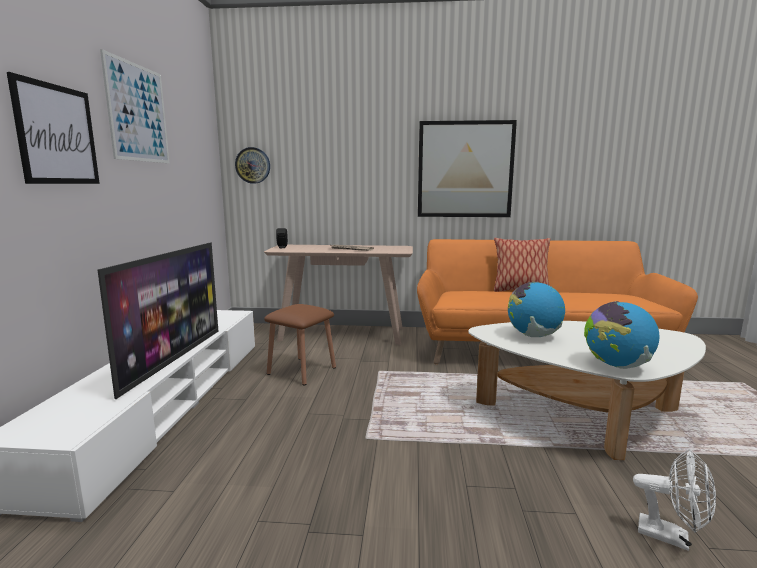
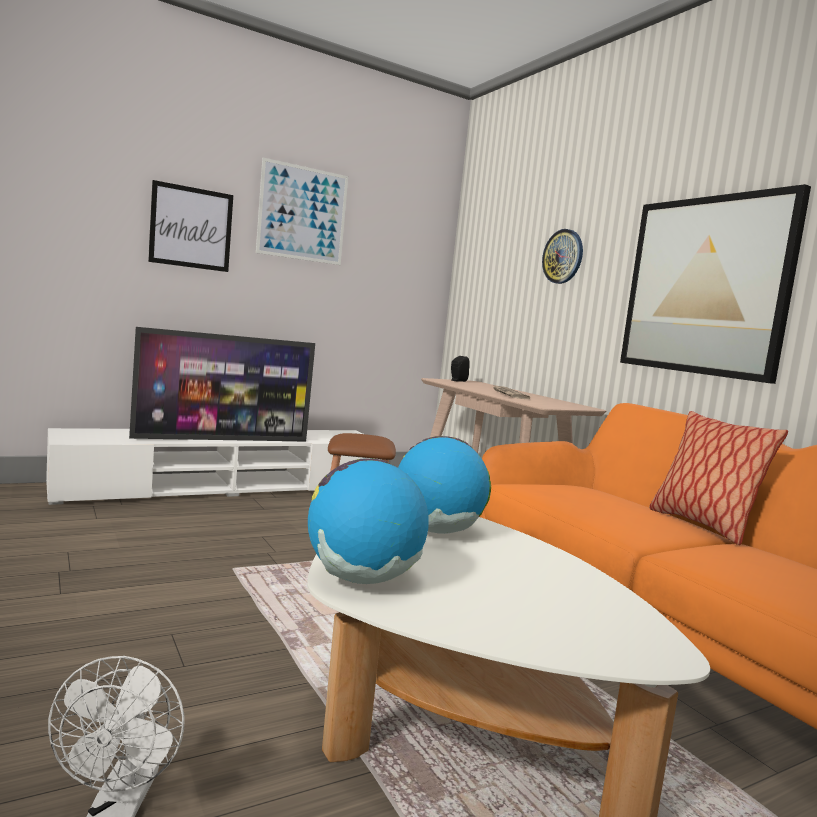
camera: 55 degrees right, 5 degrees down
(253, 165) = (472, 278): wall clock -> wall clock (563, 256)

